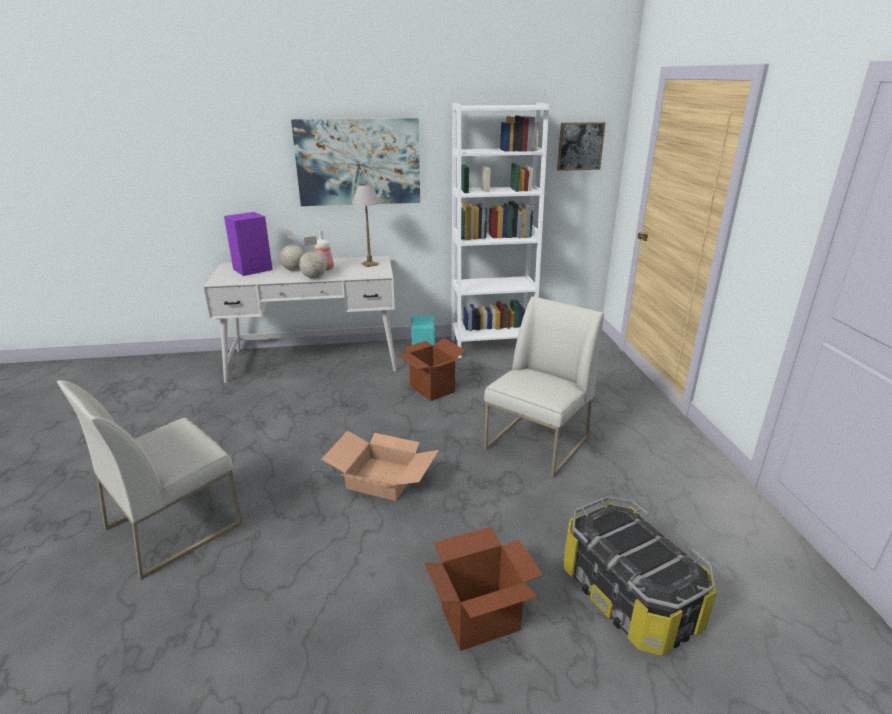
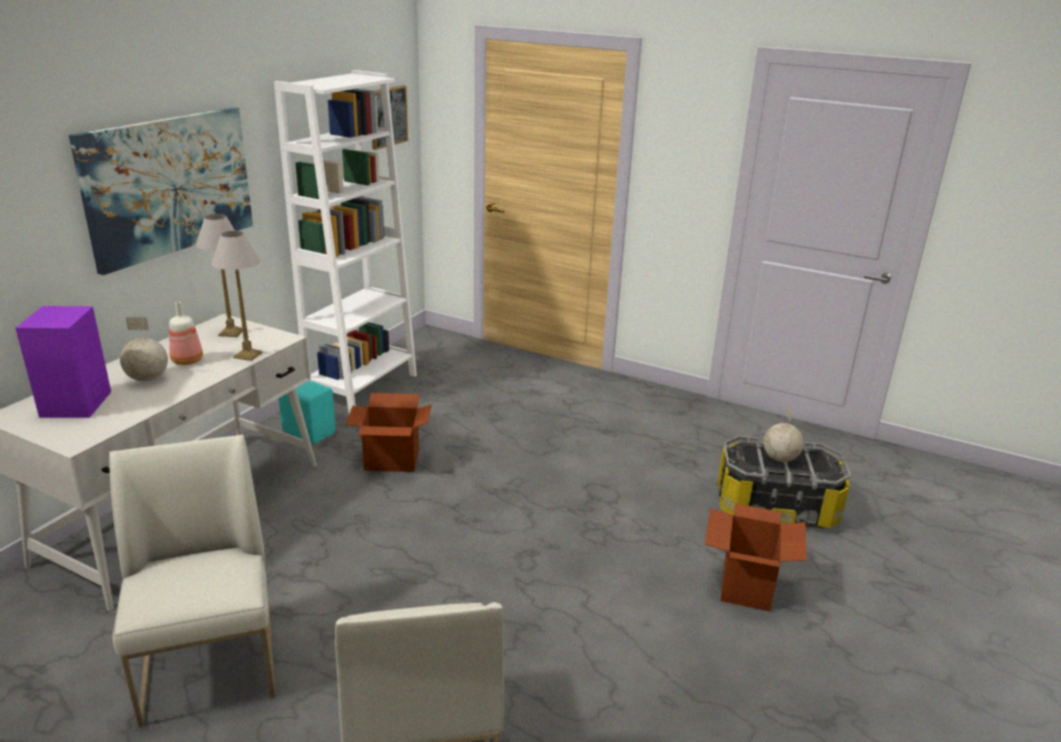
camera: 55 degrees left, 0 degrees up
(314, 277) = (208, 375): globe -> globe (780, 458)
(350, 275) = (247, 355): none -> table lamp
(383, 478) = (512, 559): cardboard box -> none
(537, 444) = (564, 451): white chair -> white chair (210, 662)

